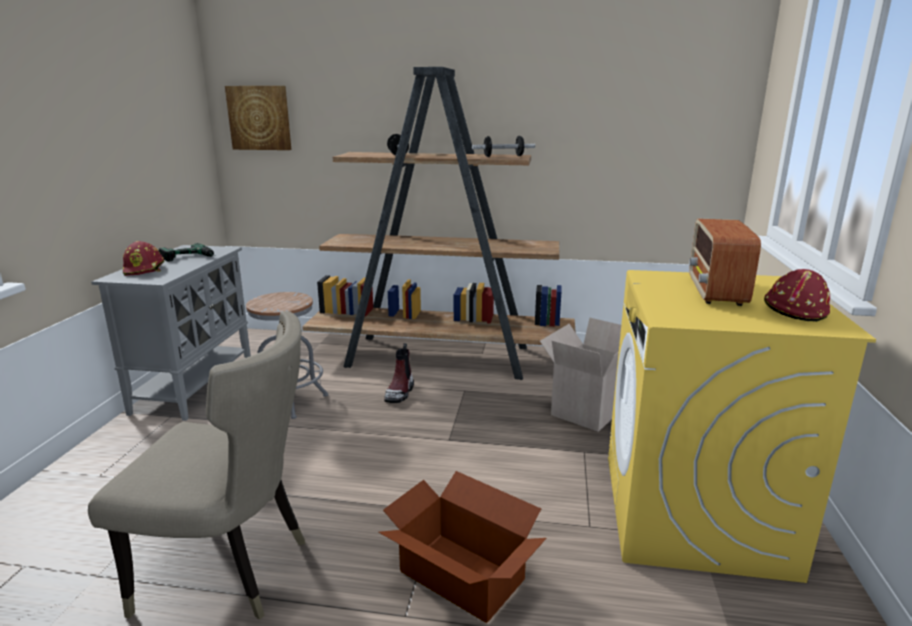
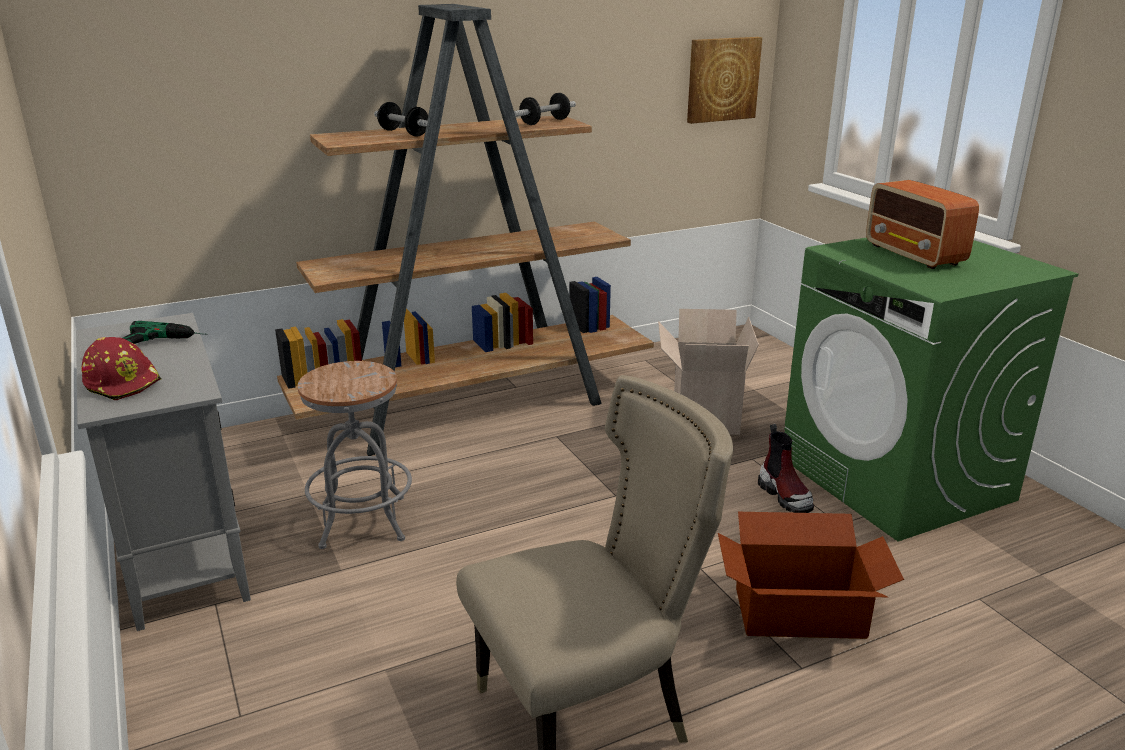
camera: 35 degrees left, 5 degrees up
(259, 118) = (125, 90): picture -> picture (722, 79)
(400, 392) = (487, 463): boot -> boot (785, 496)
(693, 513) = (896, 479): yellow washing machine -> green washing machine
(794, 310) = (993, 260): red hard hat -> none

